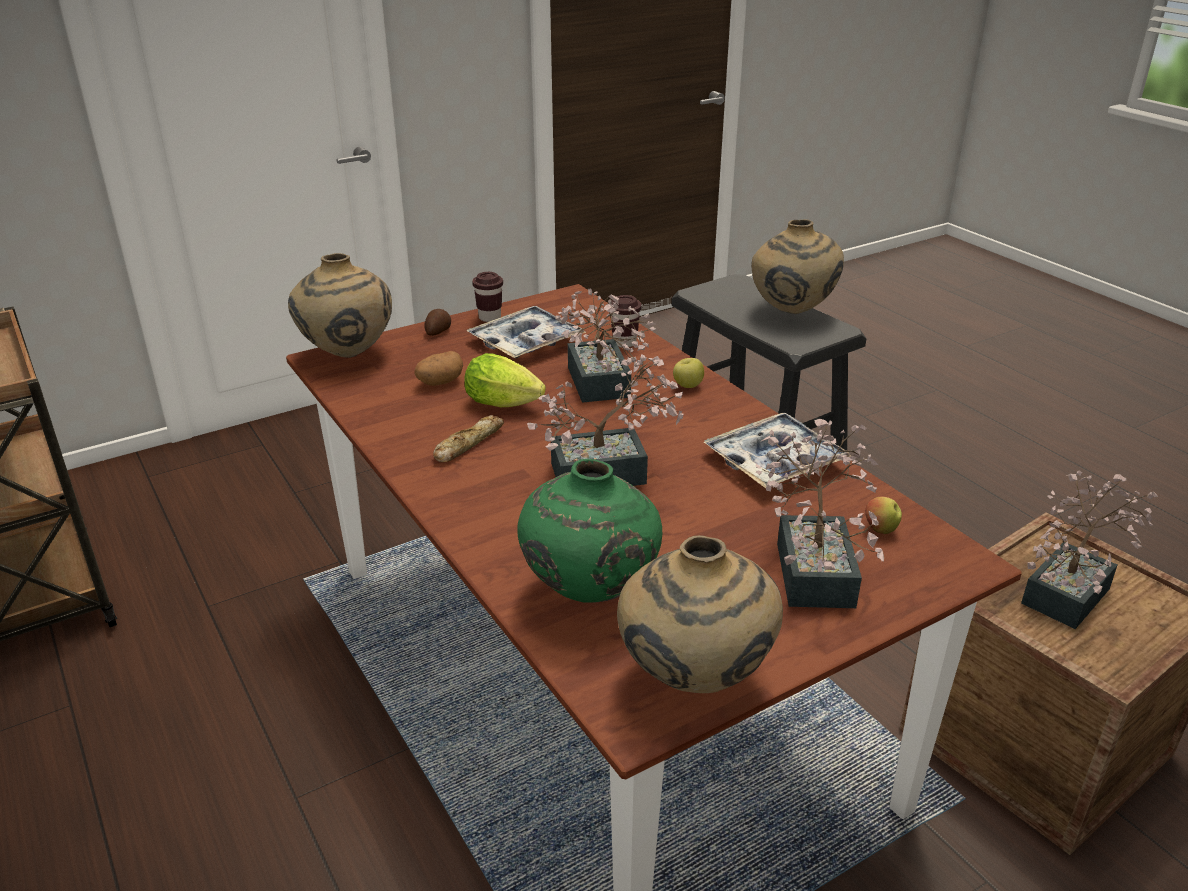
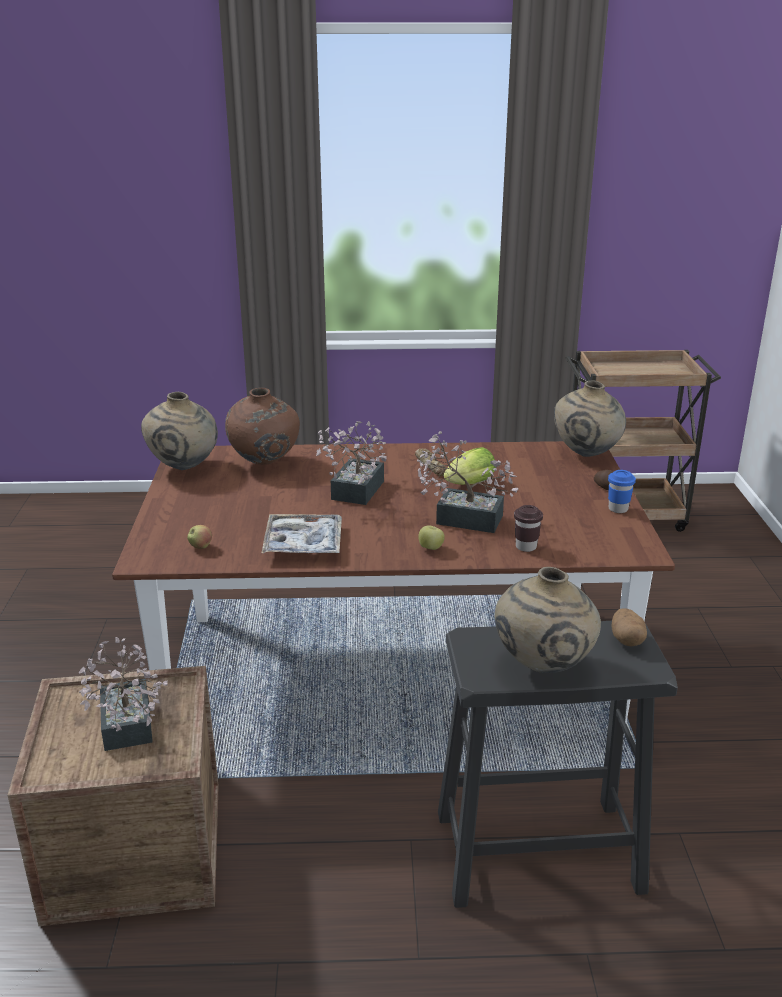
camera: 120 degrees right, 5 degrees down
(440, 382) = (519, 473): potato -> potato (627, 639)
(489, 317) = (618, 509): brown cup -> blue cup
(526, 342) = (559, 511): tray -> none
(589, 592) = (265, 463): green vase -> brown vase
(814, 566) = (204, 517): potted plant -> none

